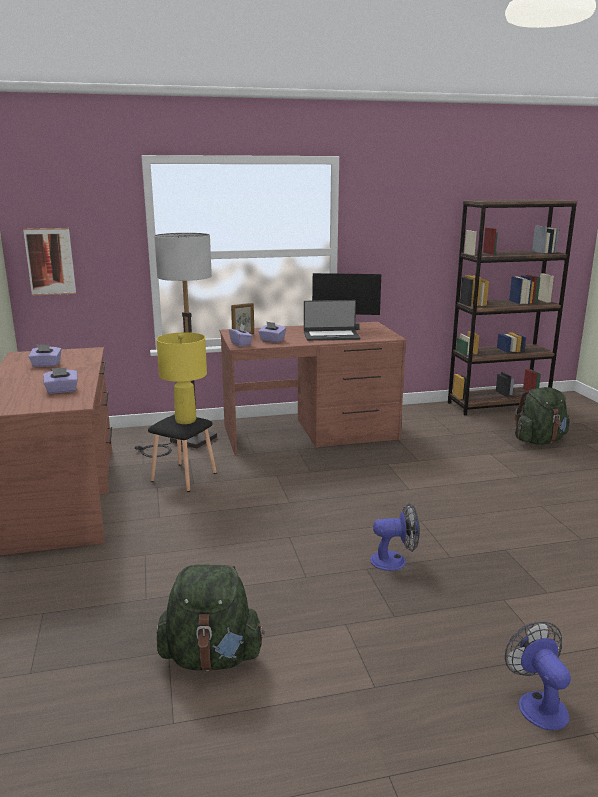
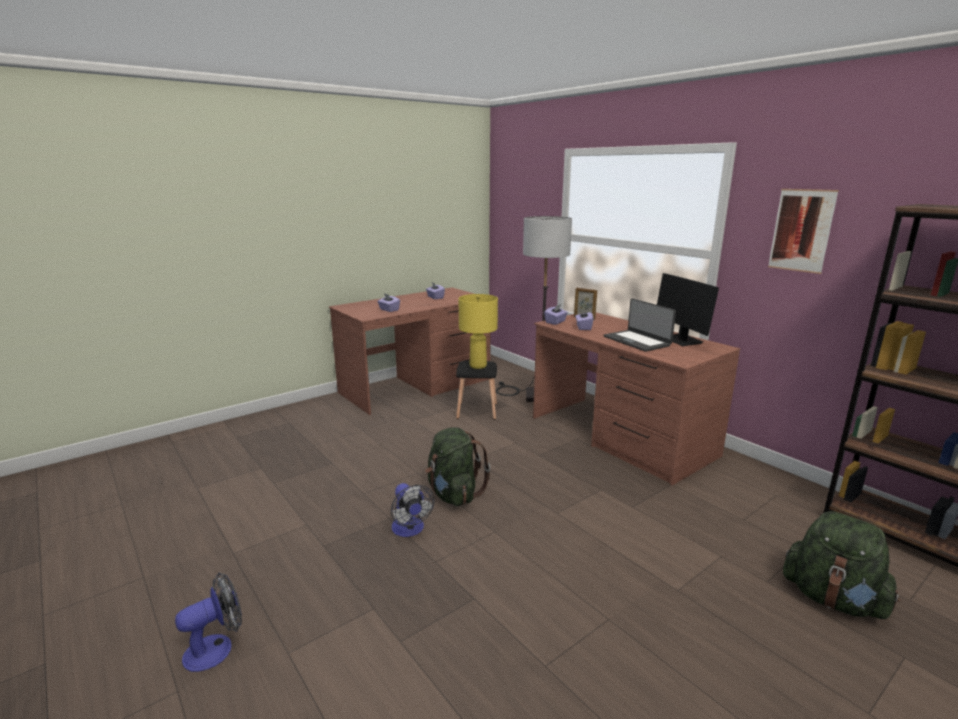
camera: 65 degrees right, 0 degrees up
(50, 261) = (508, 231): picture -> picture (801, 230)
(211, 657) = (258, 482): green backpack -> green backpack (454, 494)

